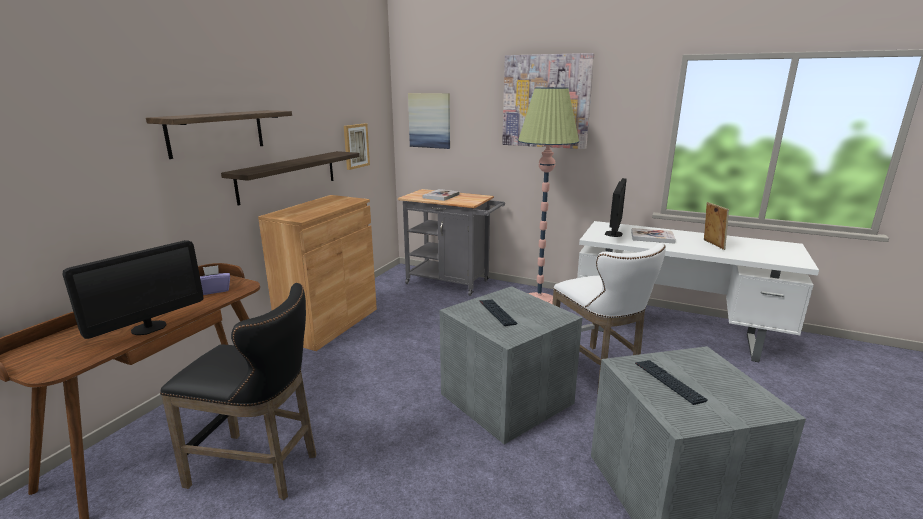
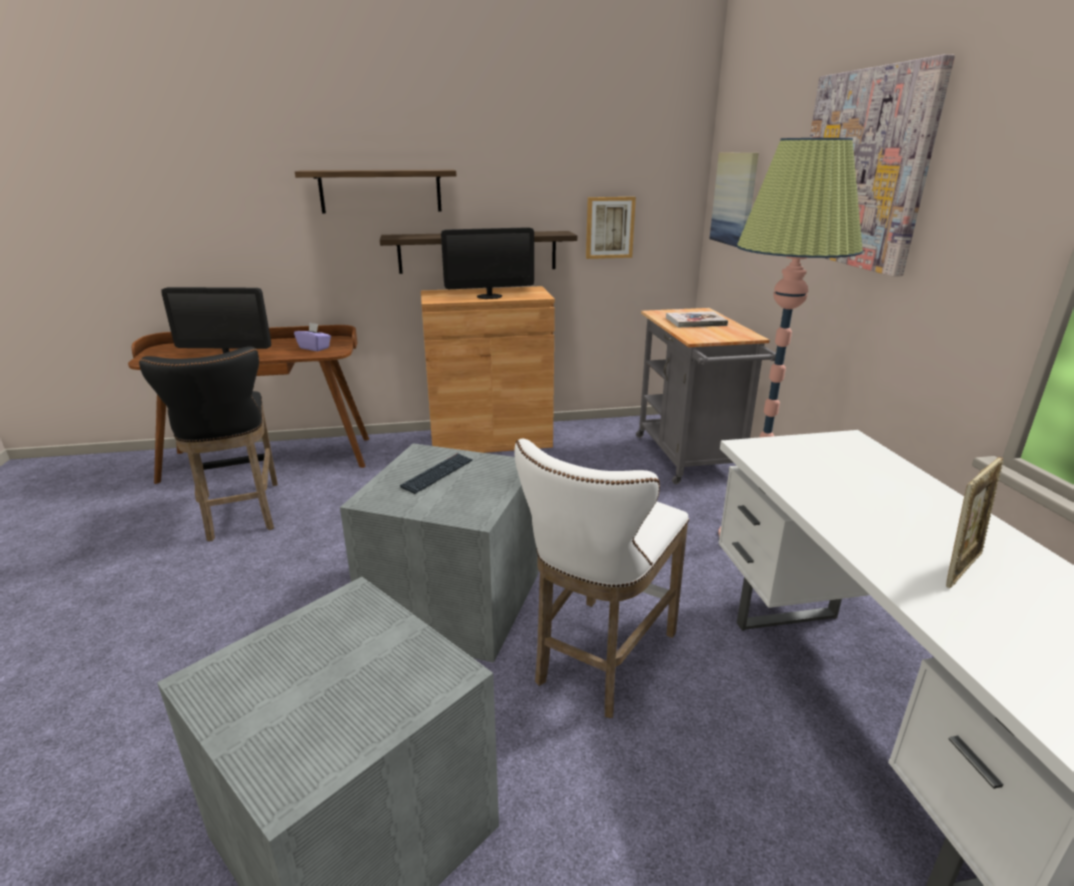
camera: 55 degrees right, 5 degrees up
(613, 234) = (811, 458): monitor -> monitor (489, 296)
(652, 237) = (867, 494): book -> none
(668, 382) = (323, 649): keyboard -> none

